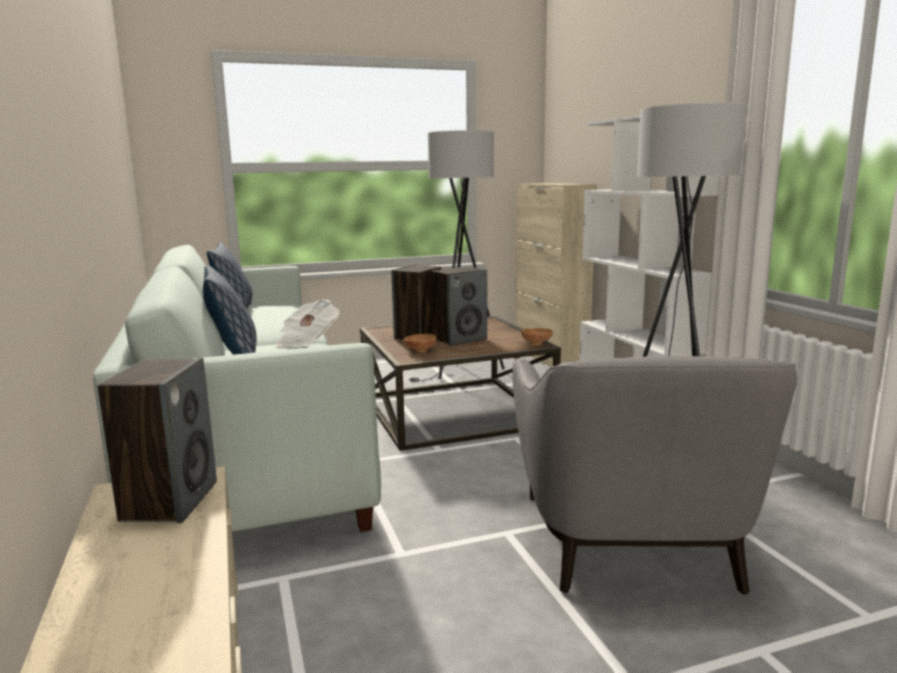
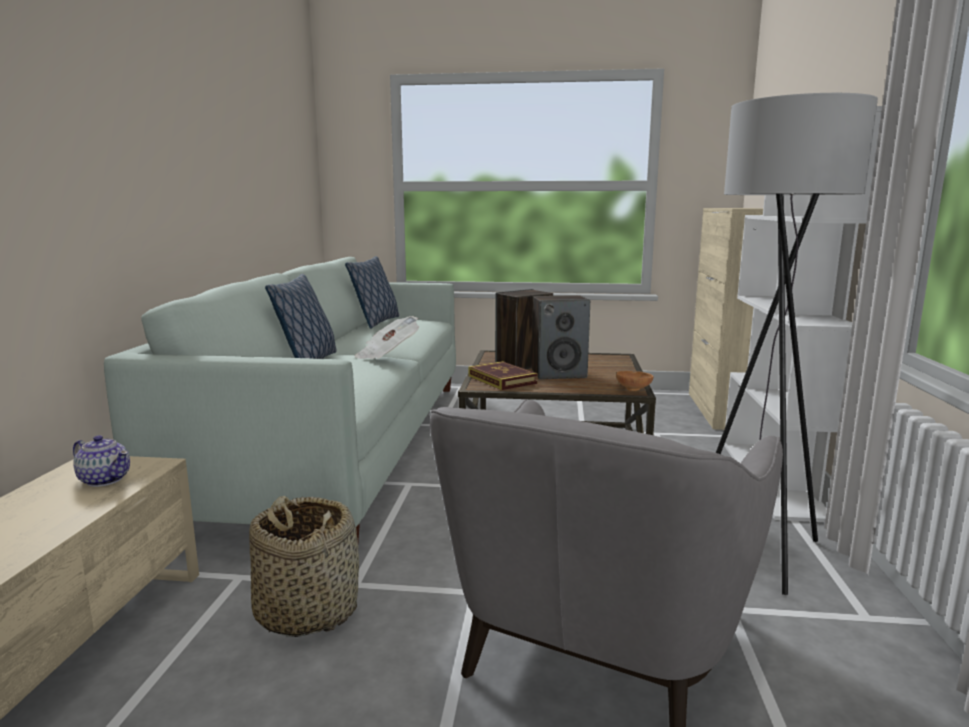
camera: 25 degrees right, 0 degrees up
(170, 501) = (105, 479): speaker -> teapot
(382, 585) = (307, 610): none -> basket
(420, 350) = (502, 379): brown bowl -> book
(461, 371) = (603, 410): grey floor lamp -> none

